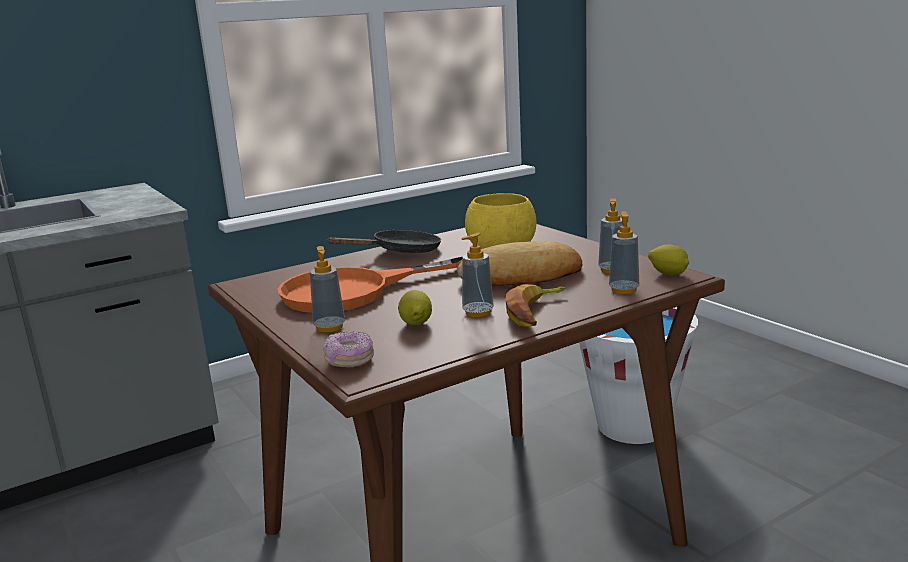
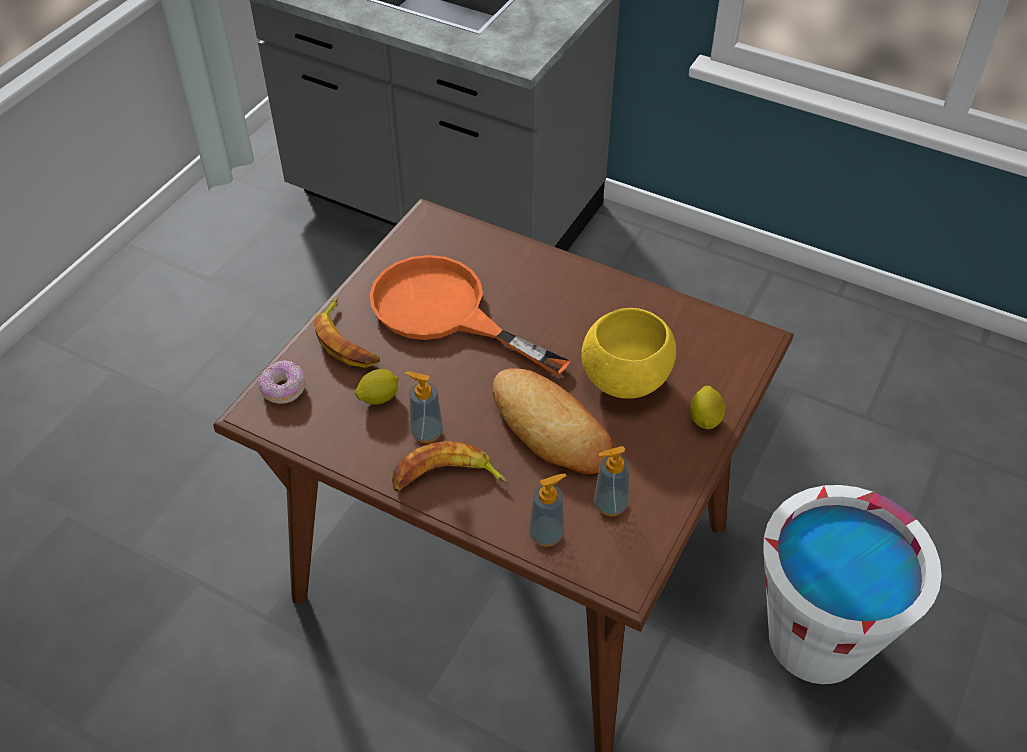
camera: 60 degrees right, 30 degrees up
(329, 327) = (347, 341): soap dispenser -> banana
(400, 252) = (580, 291): black frying pan -> none
(668, 274) = (622, 563): lemon -> lemon (705, 419)

